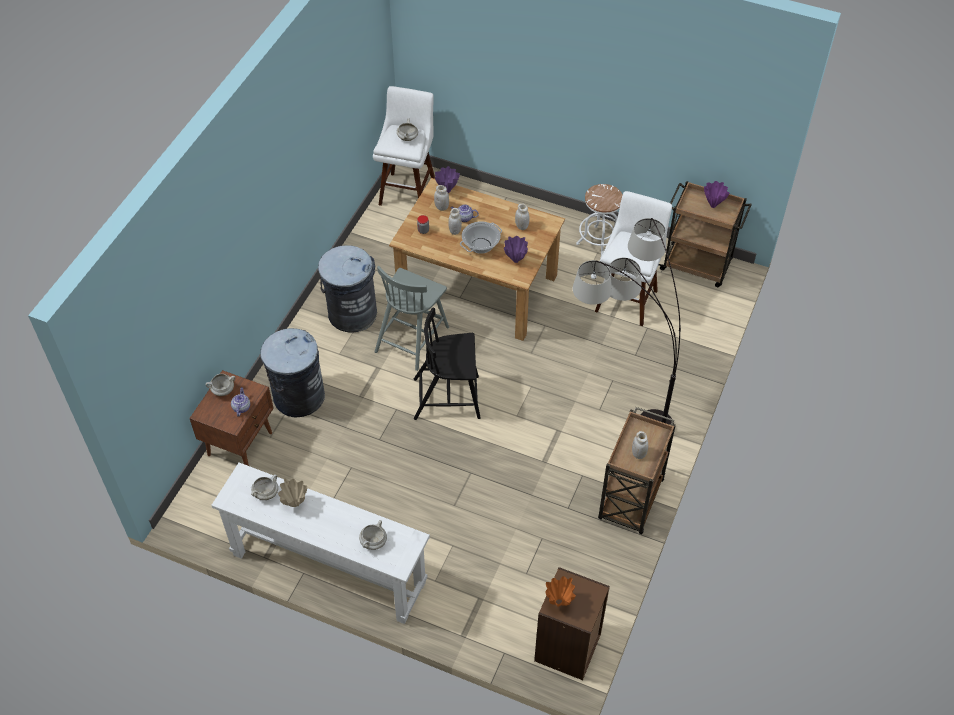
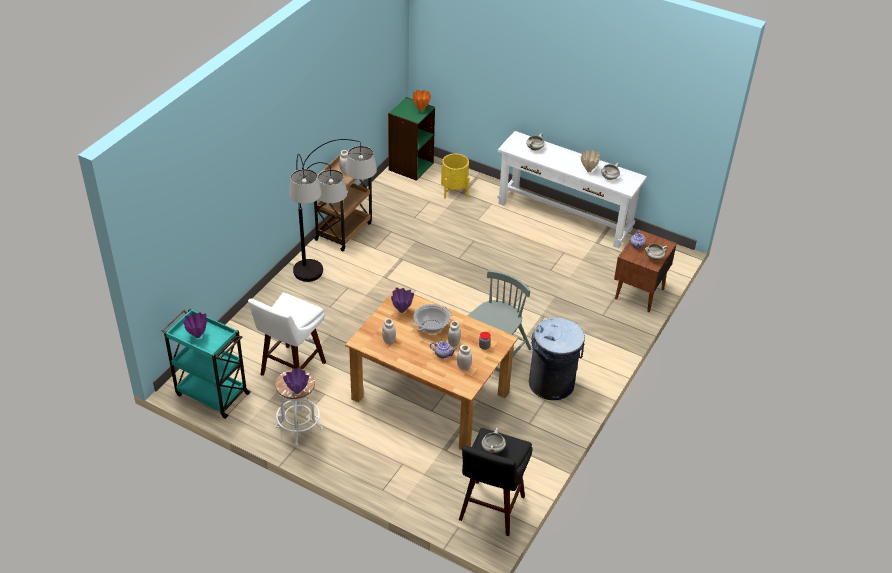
camera: 175 degrees left, 10 degrees down
(298, 396) = (596, 321): grey trash can -> none
(408, 190) = (490, 511): white stool -> black stool
(447, 191) = (456, 383): purple vase -> purple vase (297, 392)
(448, 398) = (470, 308): black chair -> none
(493, 602) = (454, 190): none -> yellow planter
(568, 648) = (410, 166): brown bookcase -> green bookcase
(697, 265) = (211, 393): brown cart -> turquoise cart

